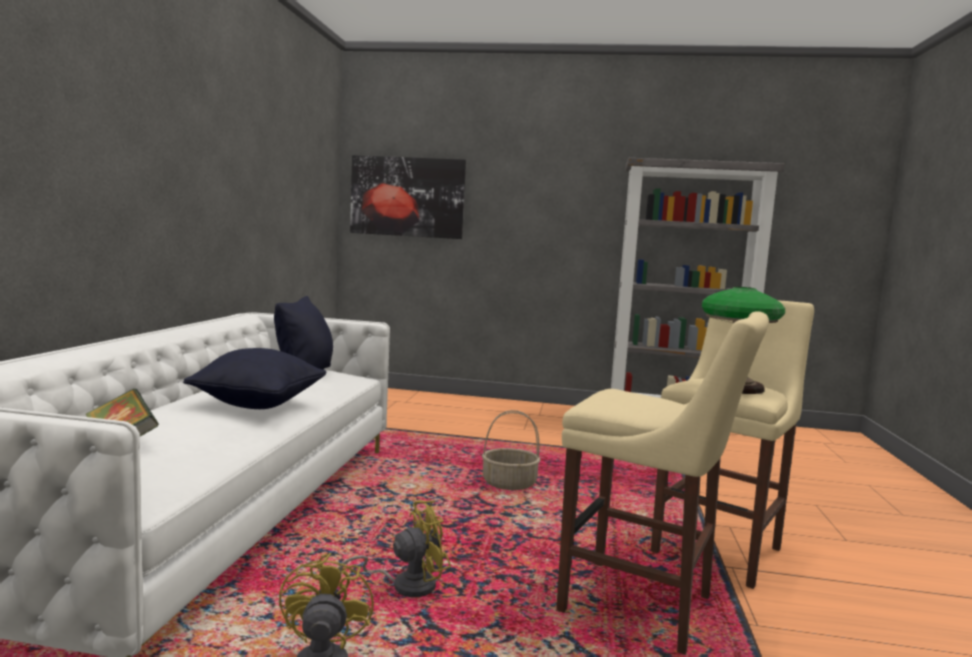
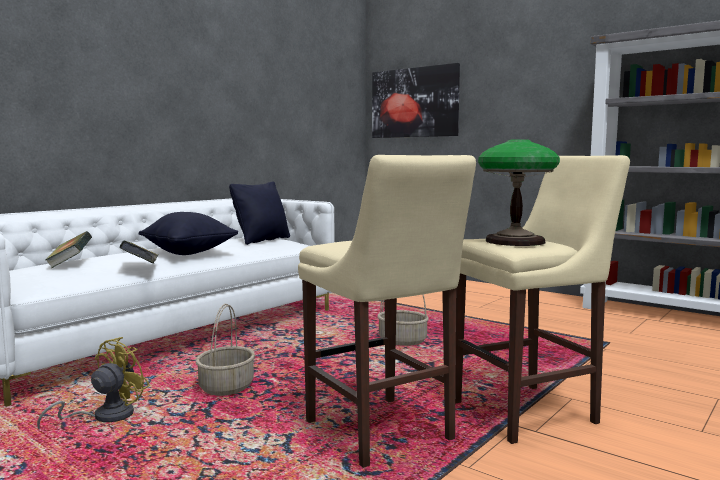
camera: 30 degrees right, 0 degrees up
(242, 438) = (140, 267): none -> book
(405, 585) = (226, 387): yellow fan -> basket

